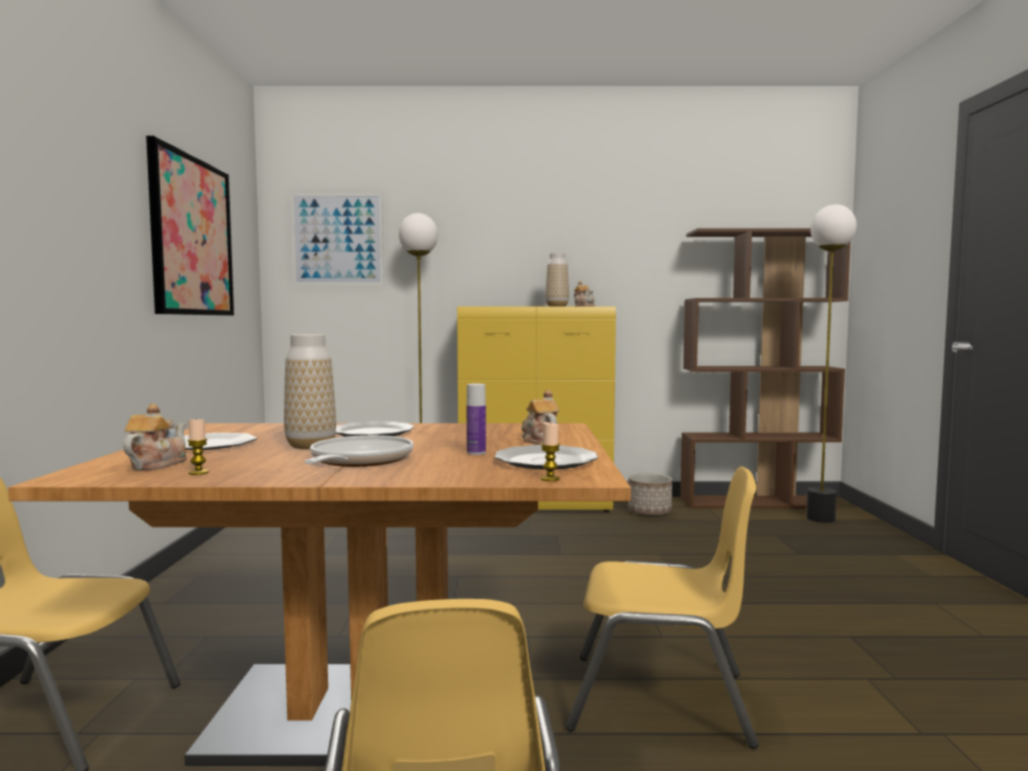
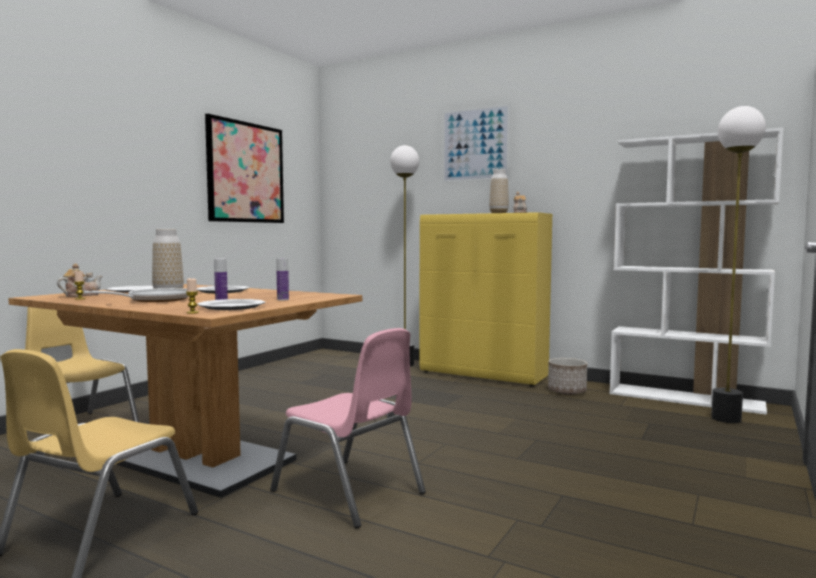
camera: 30 degrees right, 0 degrees up
(337, 239) = (363, 168): picture -> picture (475, 144)
(539, 440) = (283, 299): teapot -> bottle
(660, 700) = (349, 492): yellow chair -> pink chair
(757, 502) = (686, 398): brown bookcase -> white bookcase

